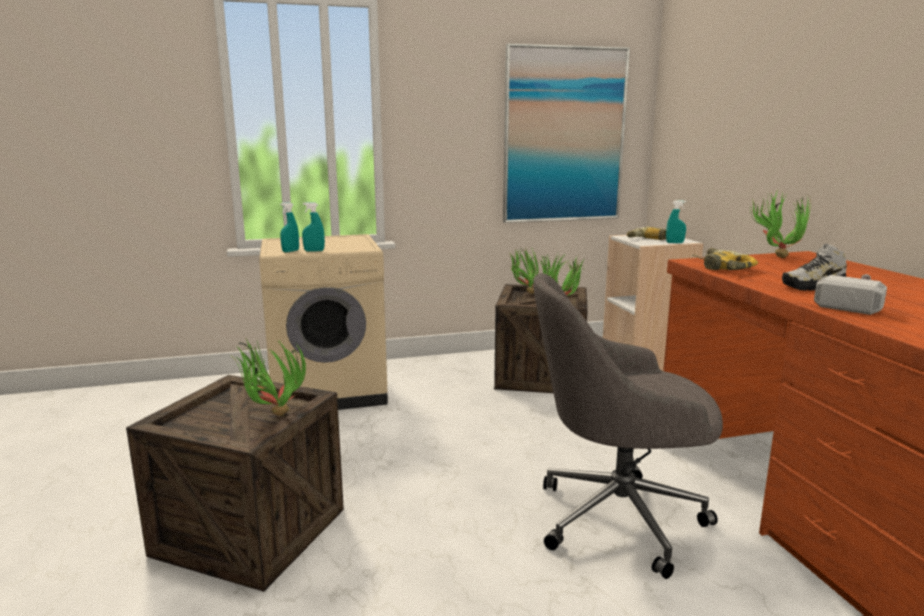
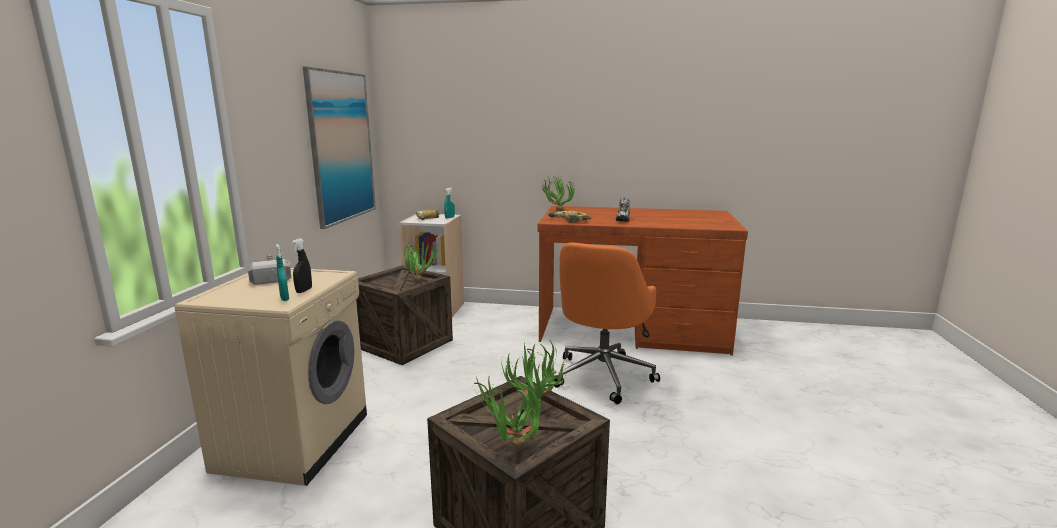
camera: 65 degrees left, 0 degrees up
(314, 251) = (304, 290): turquoise spray bottle -> black spray bottle
(525, 293) = (375, 282): potted plant -> potted plant (512, 450)
(617, 520) = (603, 377): grey office chair -> orange office chair
(854, 300) = (649, 220): hammer -> hammer (270, 273)

